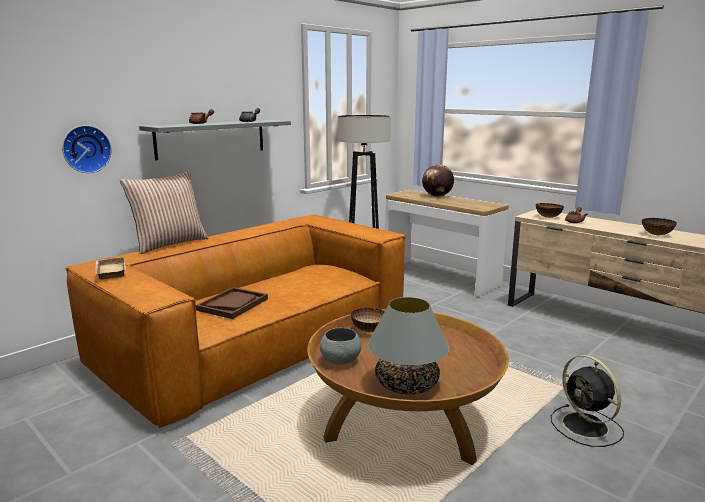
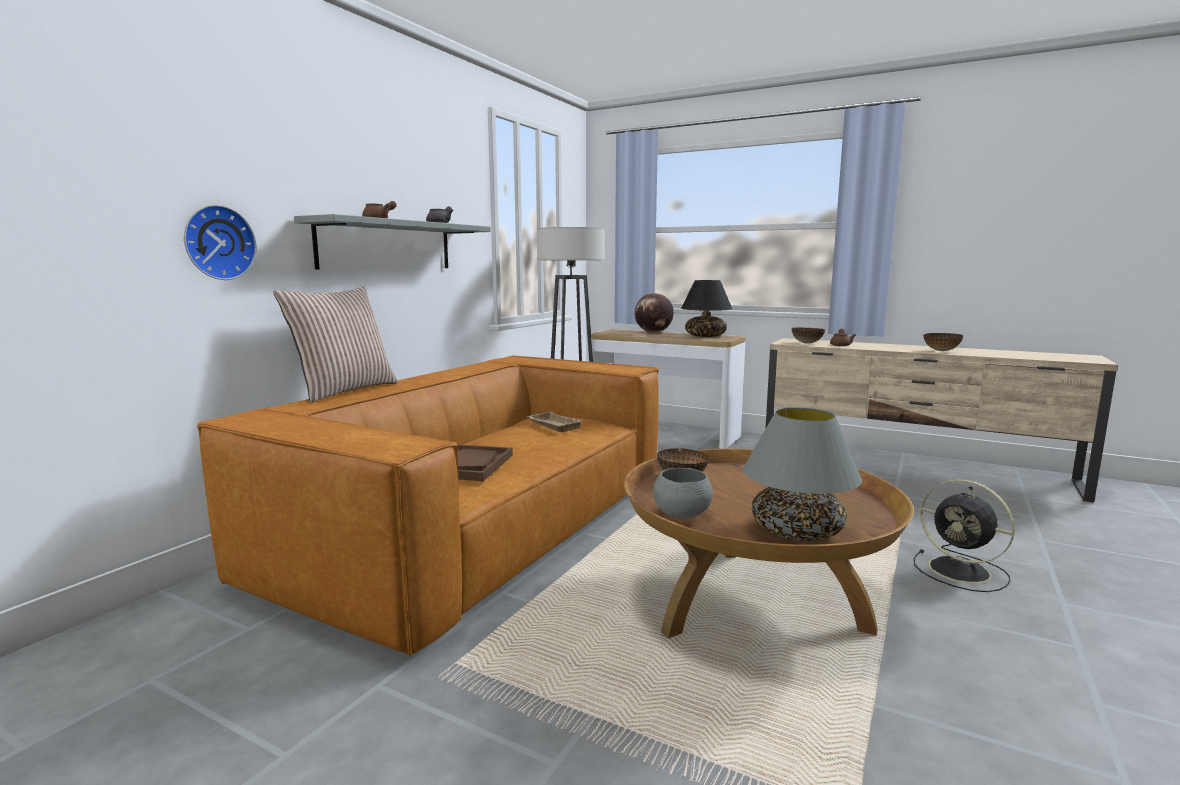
camera: 15 degrees left, 5 degrees down
(109, 271) = (283, 422): beige tray -> beige tray (552, 426)
(473, 203) = (705, 336): none -> black table lamp

